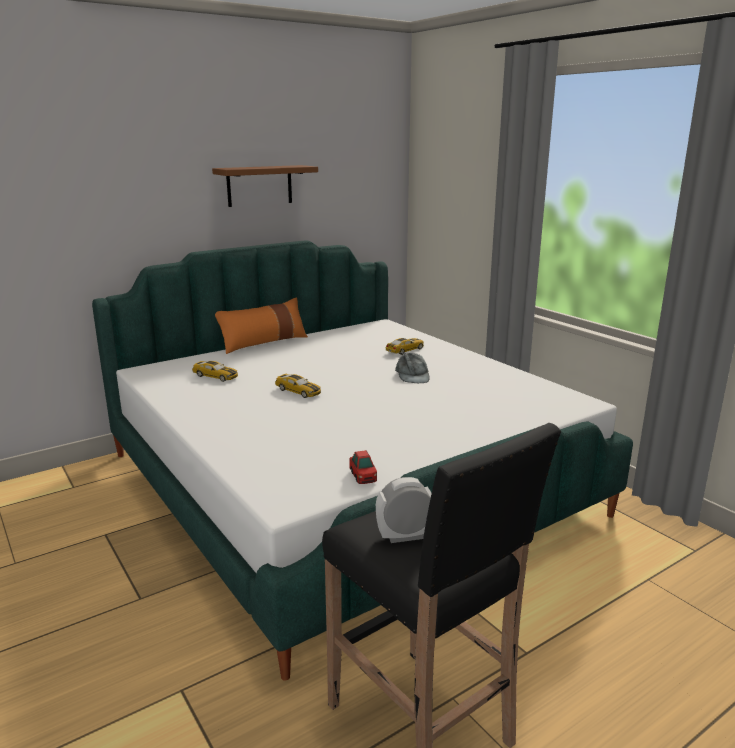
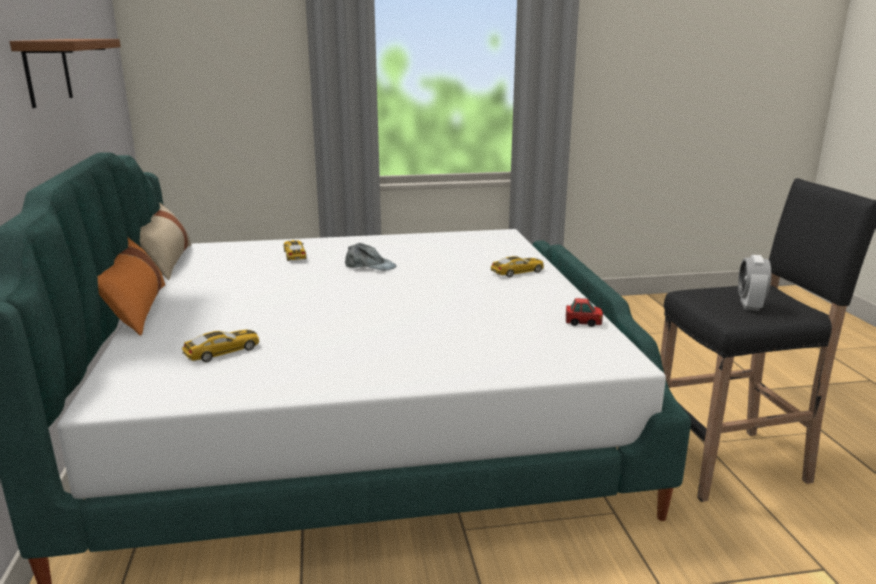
camera: 65 degrees left, 0 degrees up
(298, 391) = (345, 316): toy car -> toy car (518, 272)
(349, 326) = (167, 262): none -> beige pillow

